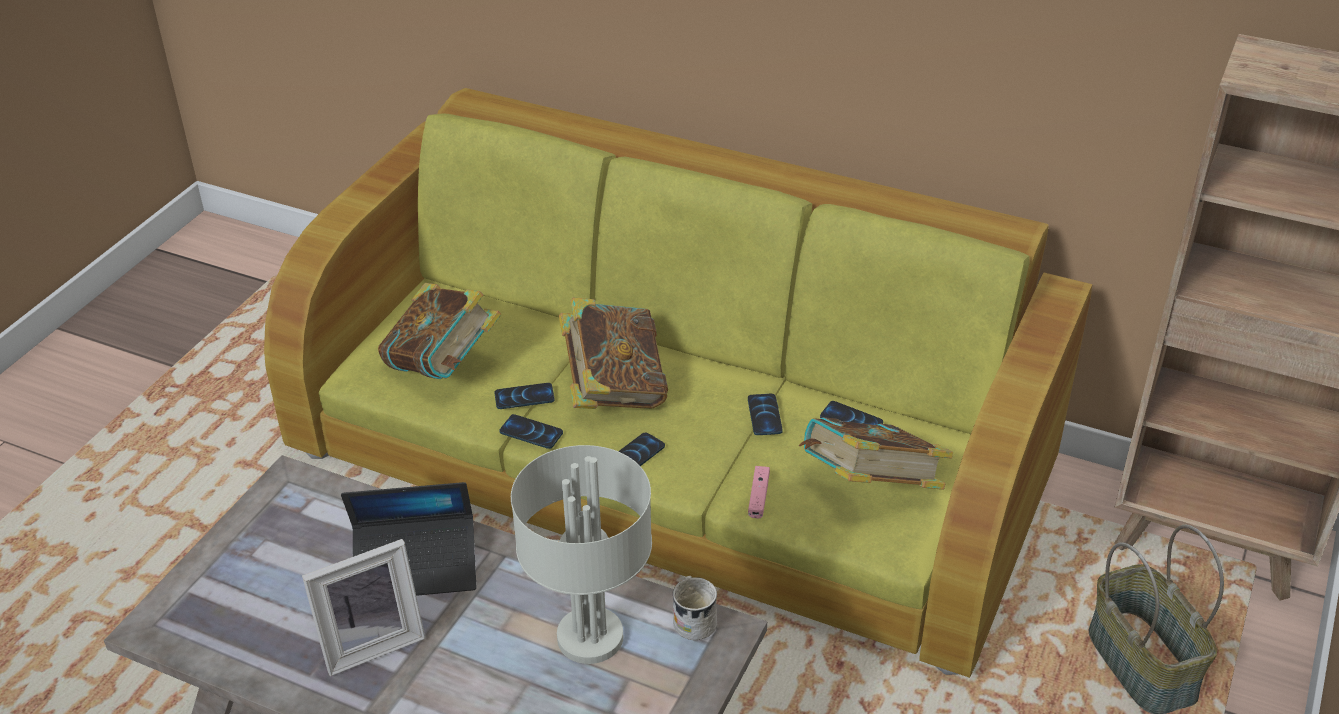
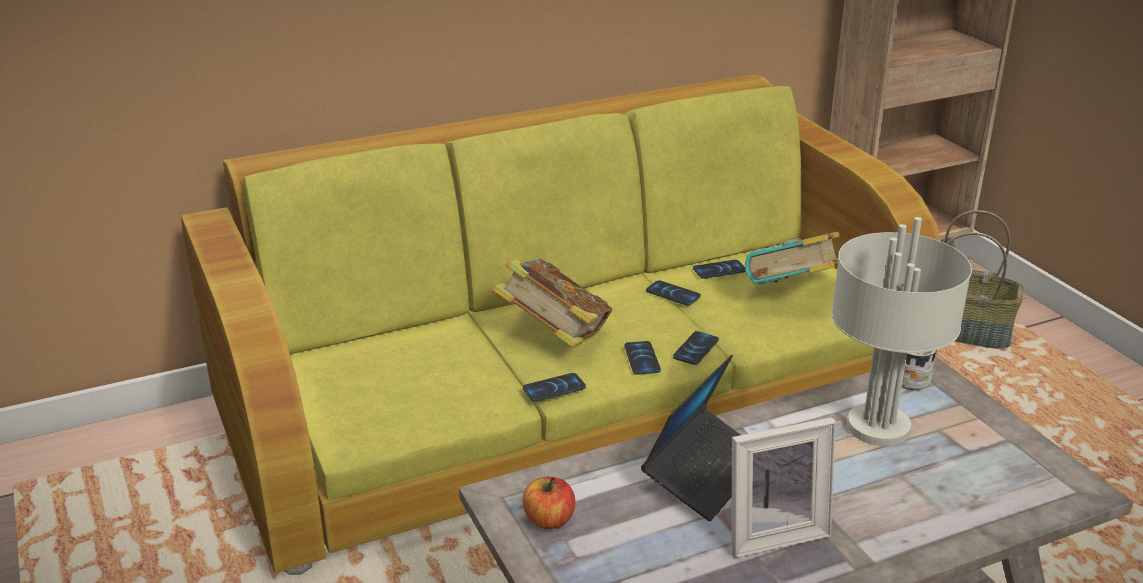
camera: 50 degrees left, 10 degrees down
(281, 518) = (549, 520): none -> apple
(371, 642) = (772, 533): picture frame -> picture frame turned 60 degrees clockwise
(443, 367) = (406, 395): book -> none
(524, 397) = (507, 374): phone -> phone (695, 349)
(758, 497) = (751, 333): pink game controller -> none

